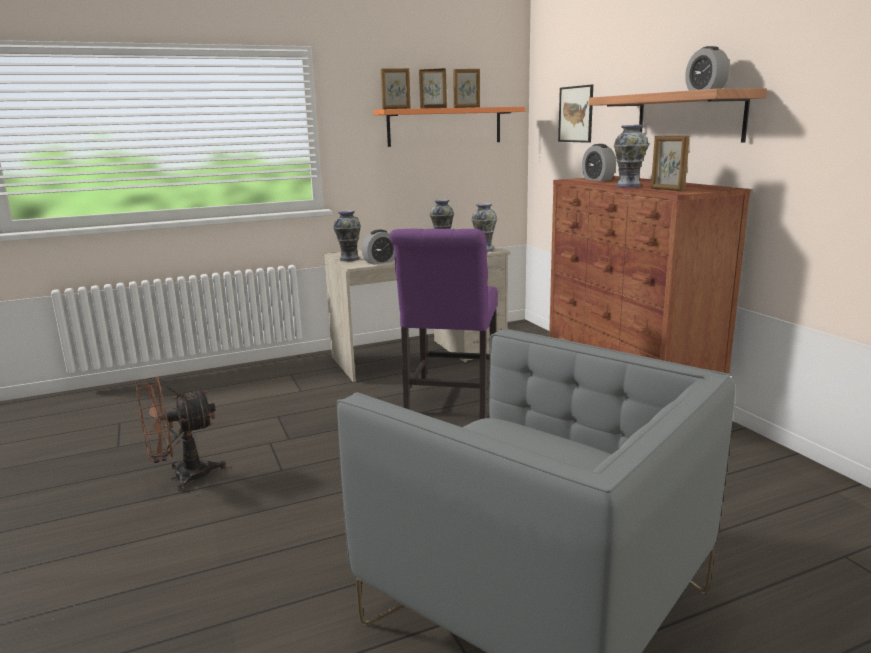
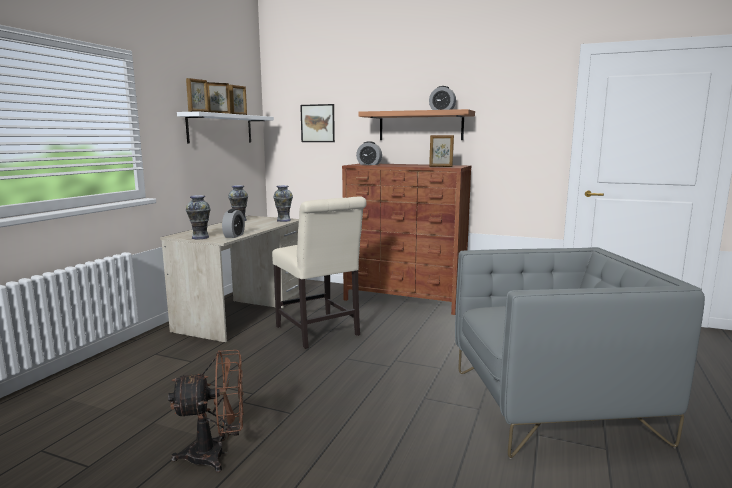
camera: 45 degrees left, 5 degrees down
(182, 477) = (216, 454): brown fan -> brown fan turned 120 degrees counterclockwise
(445, 126) = (220, 128): orange shelf -> white shelf
(449, 402) = (319, 333): purple chair -> beige chair
(628, 186) = (409, 166): vase -> none

